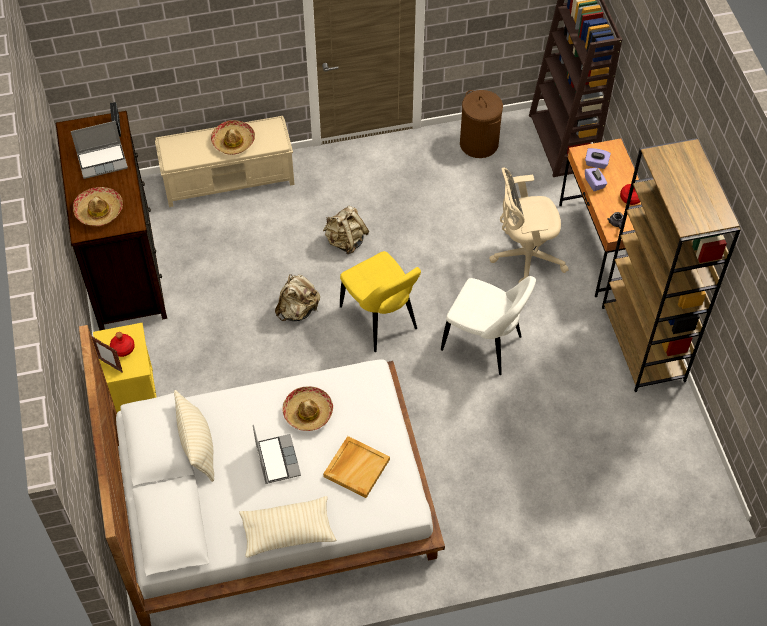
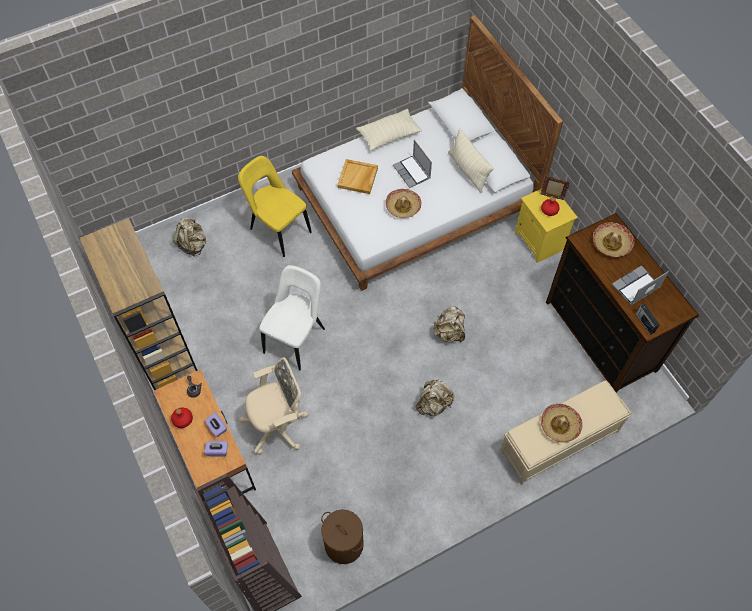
camera: 165 degrees right, 5 degrees up
(380, 320) = (382, 339): yellow chair -> yellow chair (278, 229)
(485, 345) = (296, 338): white chair -> white chair turned 105 degrees clockwise
(604, 501) = (193, 244): none -> beige backpack

